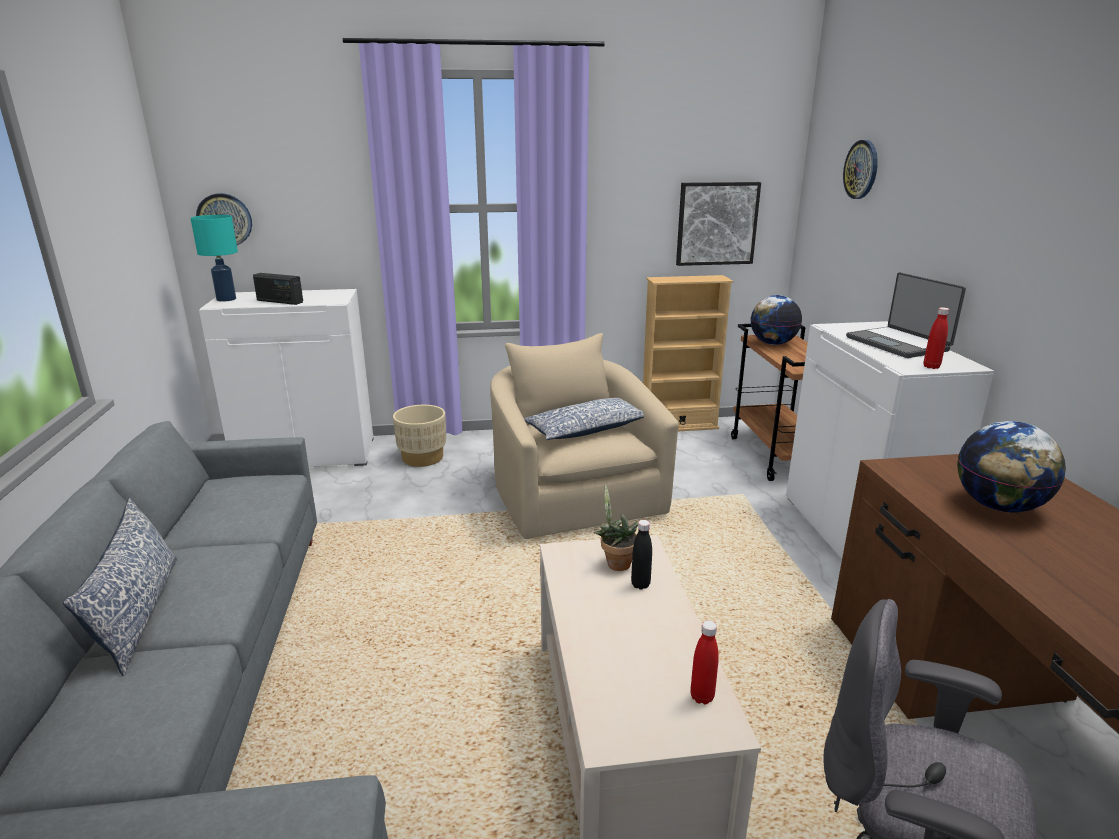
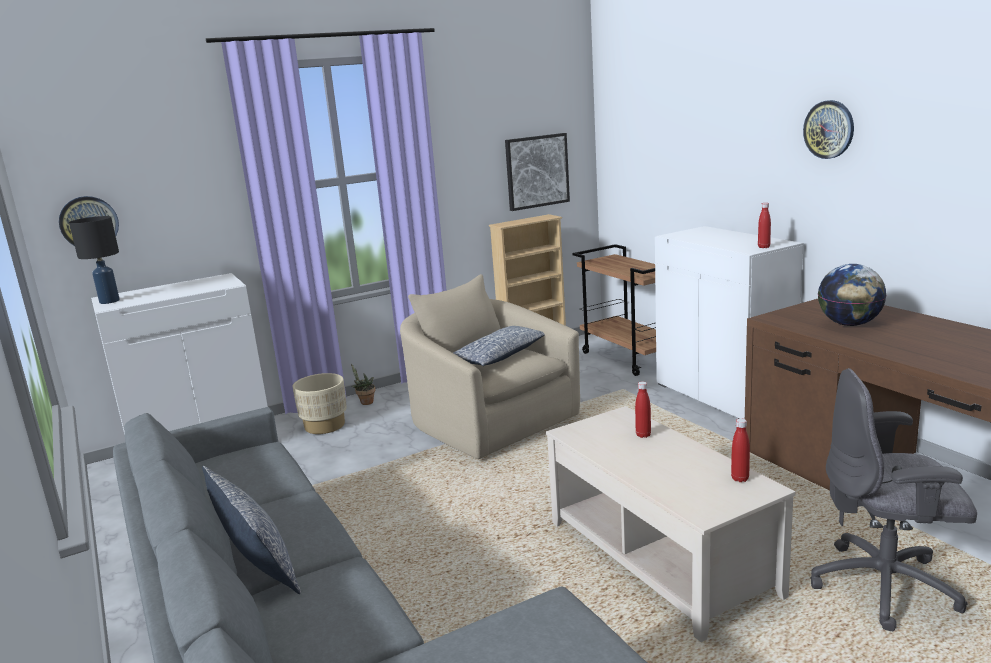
camera: 20 degrees left, 5 degrees down
(226, 299) = (109, 301): turquoise table lamp -> black table lamp
(279, 301) = (171, 294): radio -> none
(615, 562) = (613, 428): potted plant -> potted plant (365, 402)
(640, 584) = (643, 435): black bottle -> red bottle
(772, 343) = (607, 263): globe -> none
(861, 169) = (654, 114): wall clock -> wall clock (829, 129)
(898, 344) = (728, 238): laptop -> none

